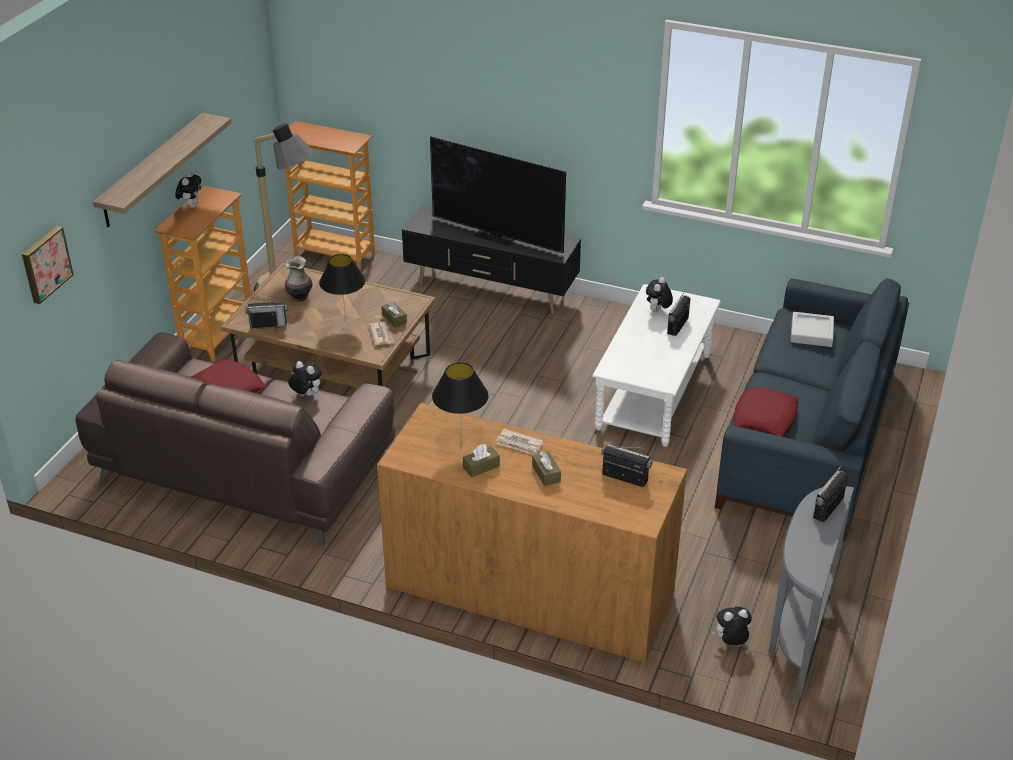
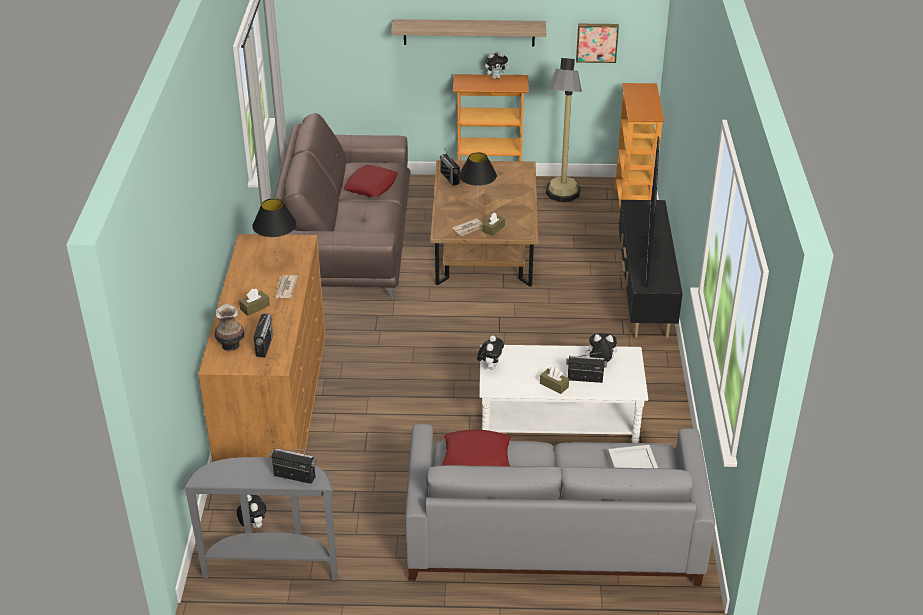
camera: 70 degrees right, 0 degrees up
(45, 264) = (332, 34): picture -> picture (597, 42)
(299, 297) = (495, 181): vase -> vase (230, 345)
(306, 394) = (382, 218): plush toy -> plush toy (490, 366)
(481, 467) = (251, 277): brown tissue box -> brown tissue box (554, 385)
(807, 435) = (552, 533): blue sofa -> grey sofa

